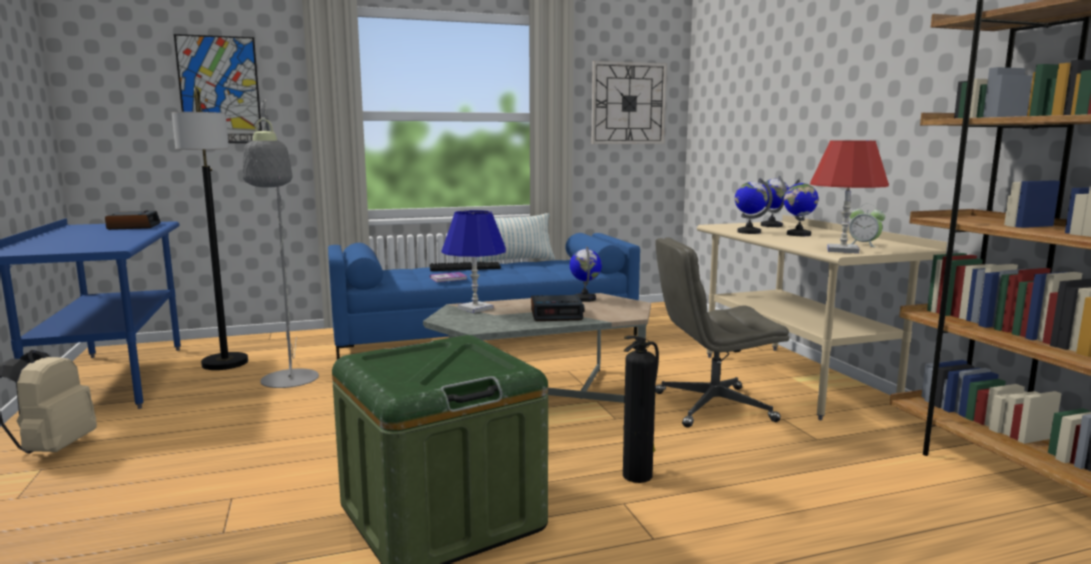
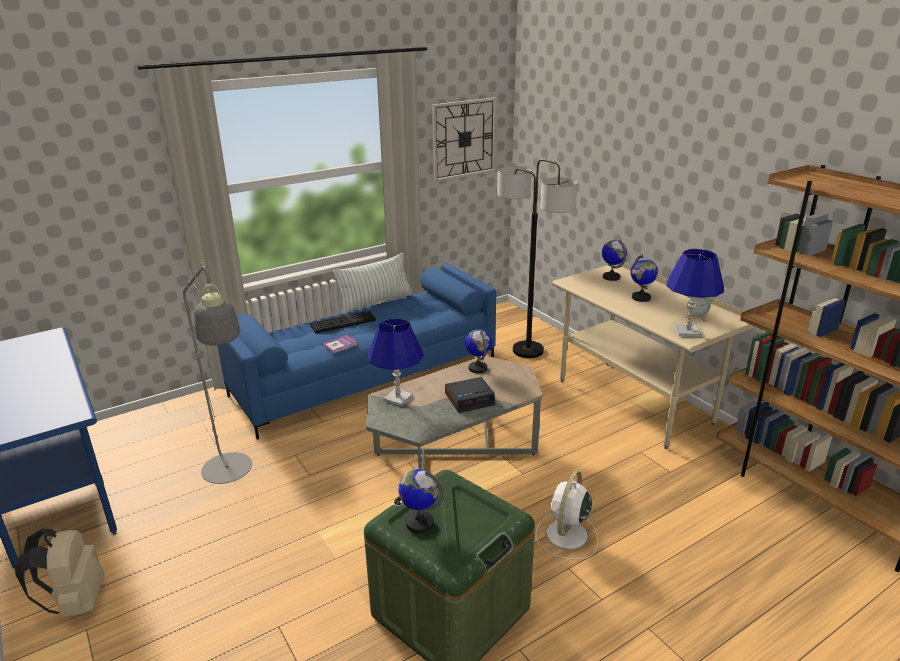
camera: 15 degrees left, 15 degrees up
(133, 226) = (32, 349): alarm clock -> none
(219, 90) = (79, 187): picture -> none
(225, 363) = (149, 455): floor lamp -> floor lamp (528, 350)
(638, 475) = (566, 536): fire extinguisher -> white fan
(712, 407) = (587, 447): grey office chair -> none
(748, 232) = (601, 296): globe -> globe (419, 523)
(842, 250) = (687, 332): red table lamp -> blue table lamp

